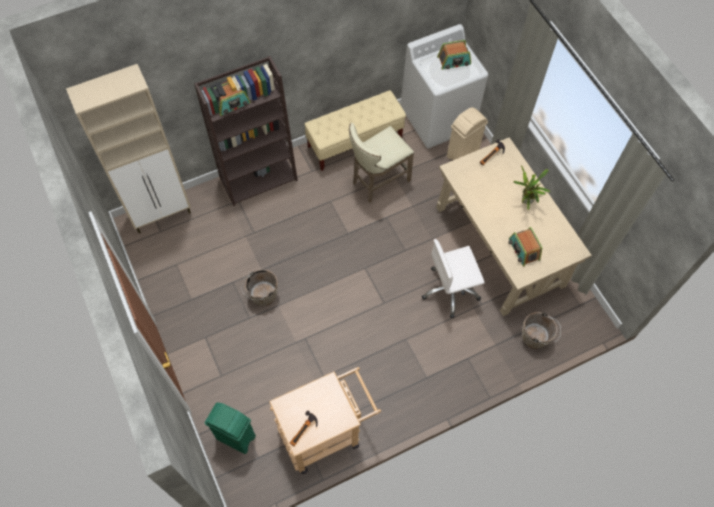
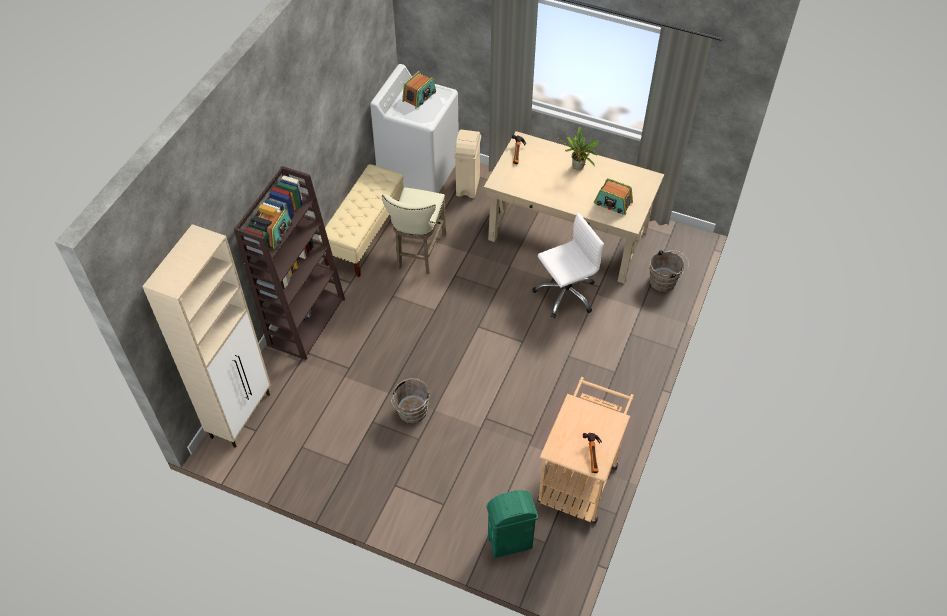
camera: 40 degrees left, 10 degrees down
(450, 290) = (565, 294): white office chair -> white office chair turned 150 degrees counterclockwise

